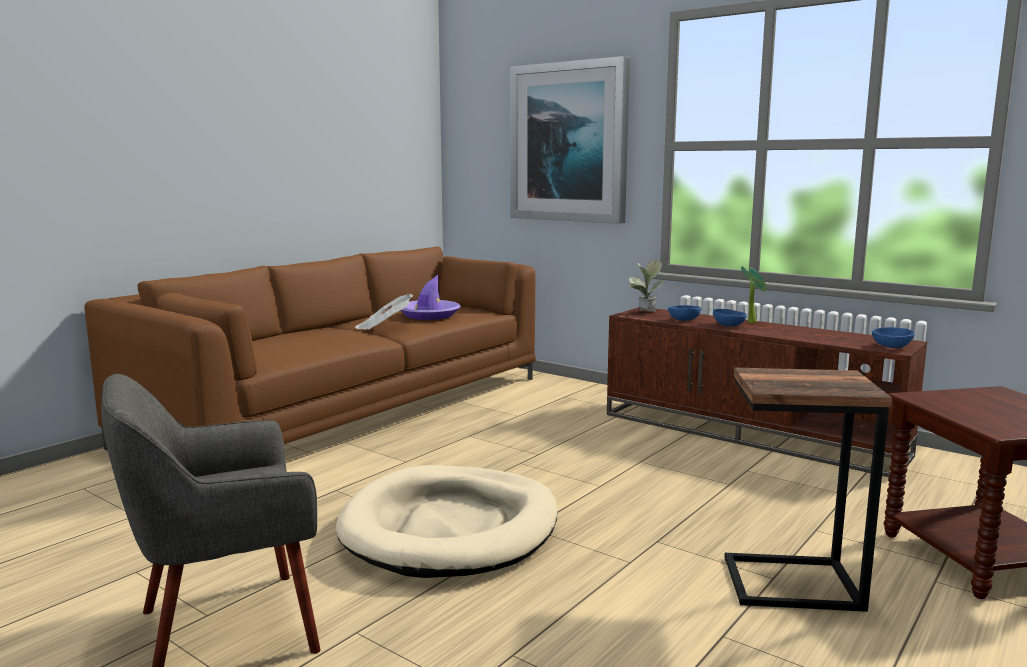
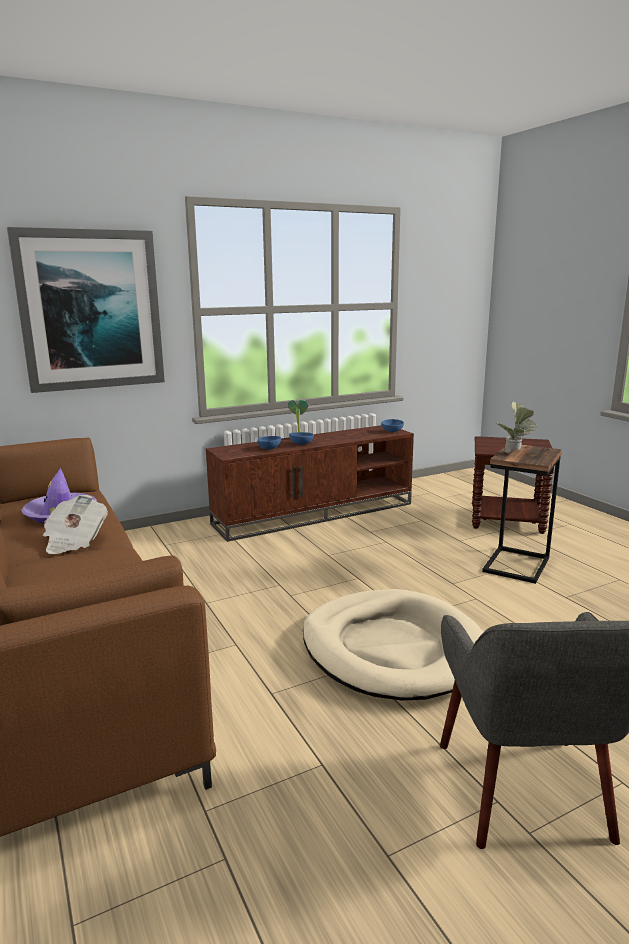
camera: 65 degrees left, 5 degrees up
(644, 313) = (230, 451): potted plant -> potted plant (514, 453)

